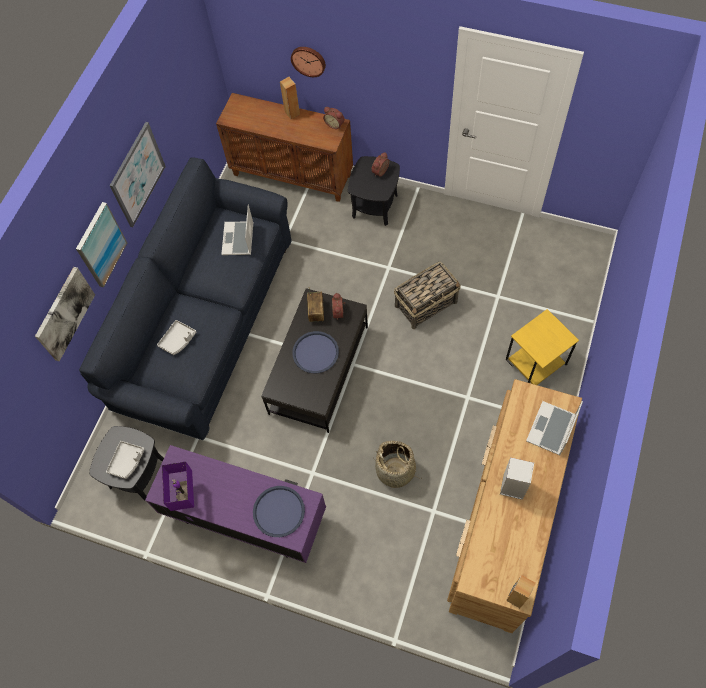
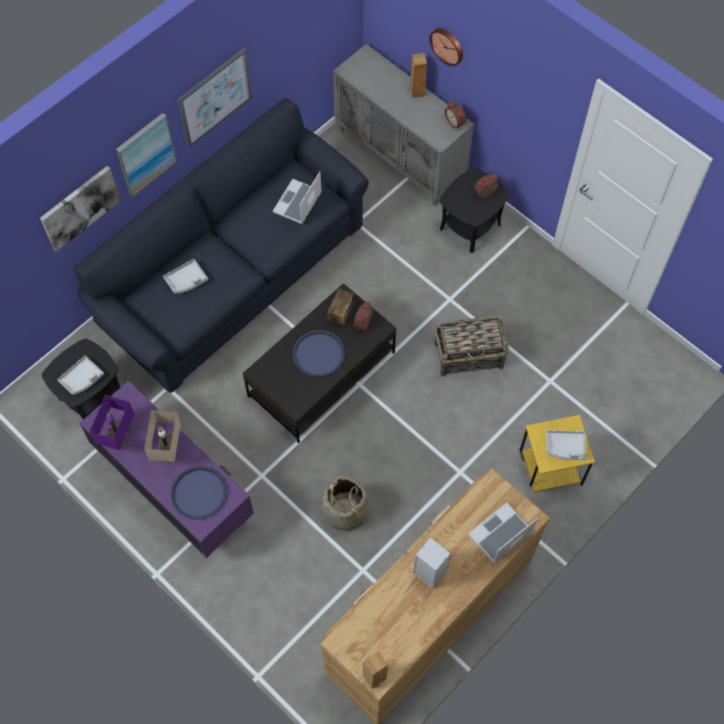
camera: 20 degrees right, 0 degrees up
(236, 488) = (169, 451): none -> beige table lamp
(293, 174) = (401, 155): brown cabinet -> grey cabinet
(550, 339) = (565, 447): none -> grey tray

